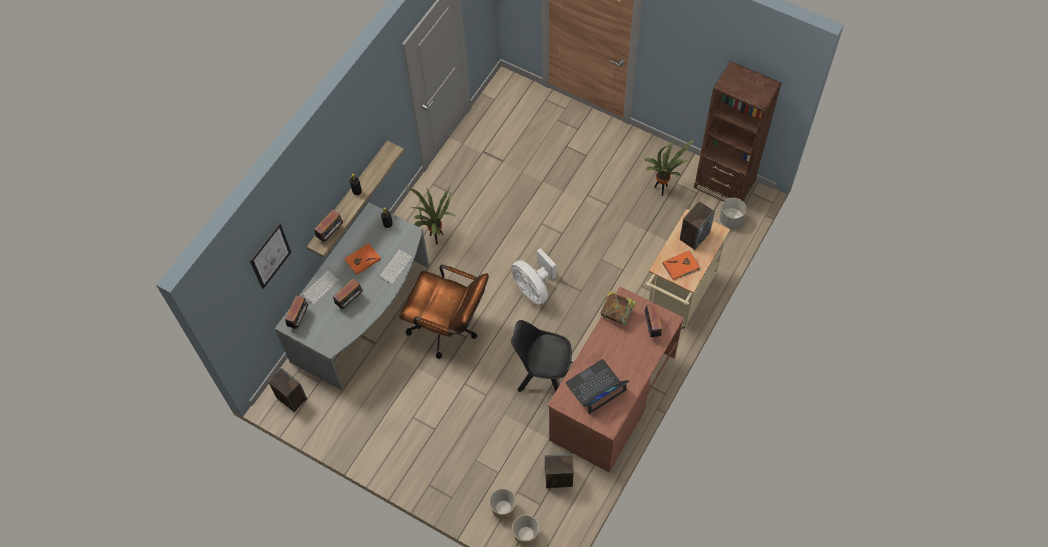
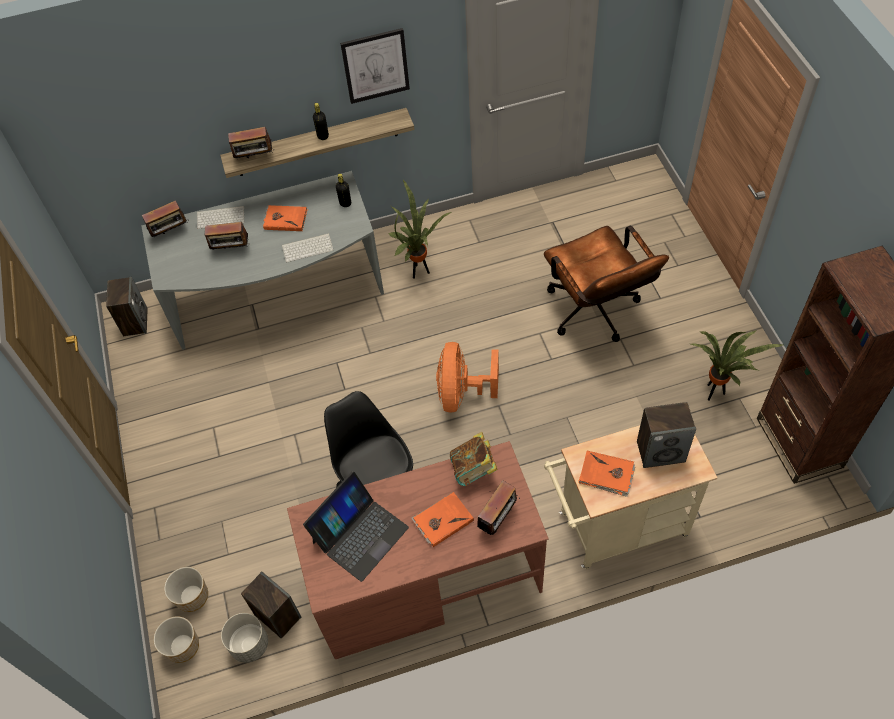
camera: 45 degrees right, 5 degrees down
(270, 255) = (141, 119): picture -> picture (375, 65)
(449, 328) = (338, 368): brown office chair -> brown office chair (596, 314)
(533, 289) = (462, 393): white fan -> orange fan
(596, 387) = (359, 534): laptop -> laptop turned 120 degrees clockwise
(628, 348) = (442, 520): none -> orange book
(731, 220) = (769, 488): grey planter -> grey planter (249, 645)

